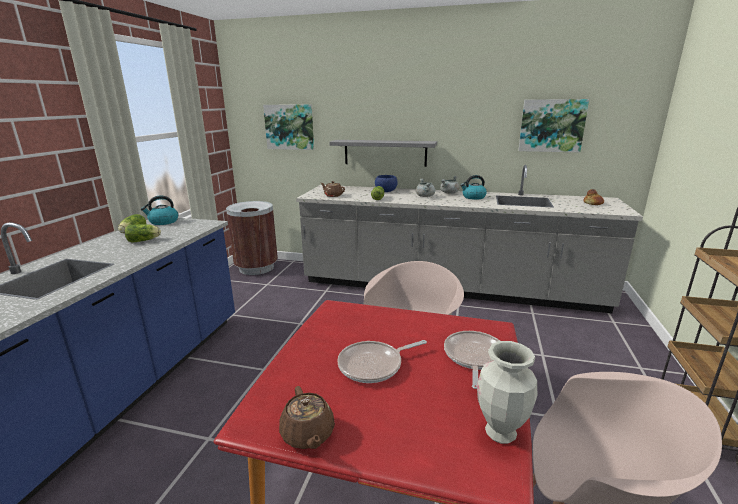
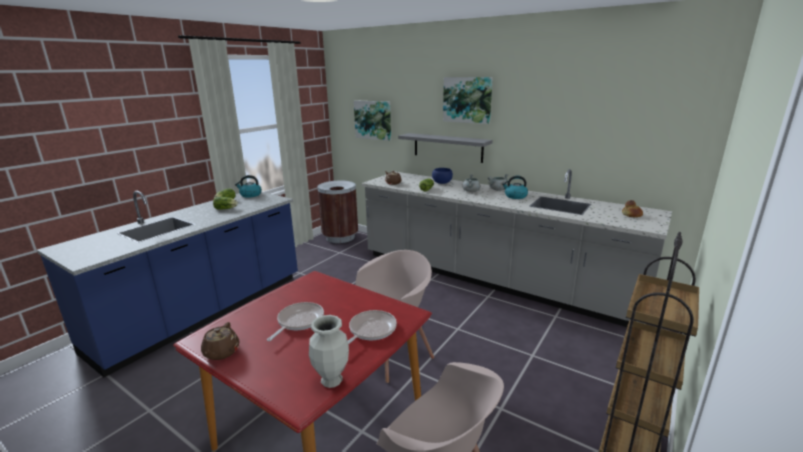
camera: 20 degrees right, 0 degrees up
(374, 365) = (299, 321): frying pan -> frying pan turned 120 degrees clockwise
(551, 125) = (601, 131): picture -> picture (467, 100)

